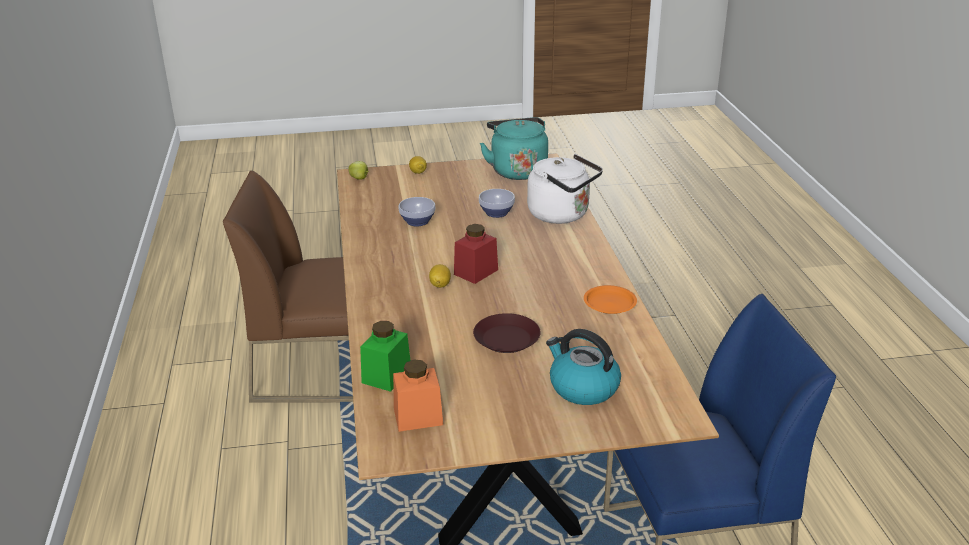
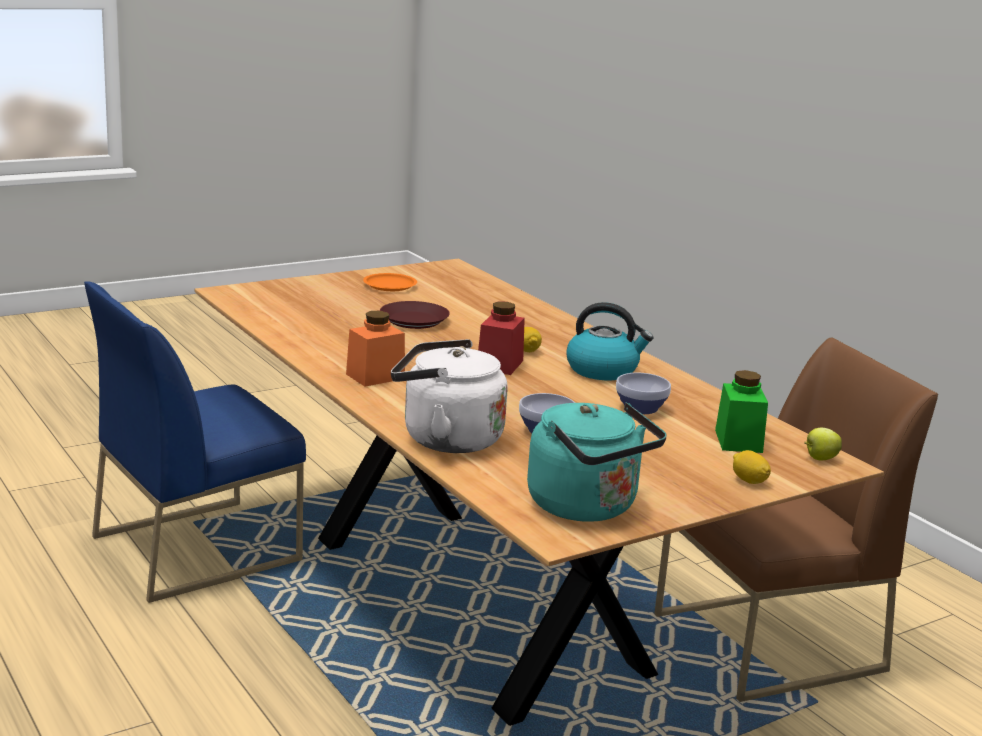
camera: 155 degrees right, 10 degrees down
(386, 375) = (498, 294): green jar -> green jar (738, 441)
(418, 417) = (446, 279): orange jar -> orange jar (375, 376)
(582, 387) = (321, 300): kettle -> kettle (603, 370)
(609, 303) = (323, 353): orange plate -> orange plate (390, 286)

